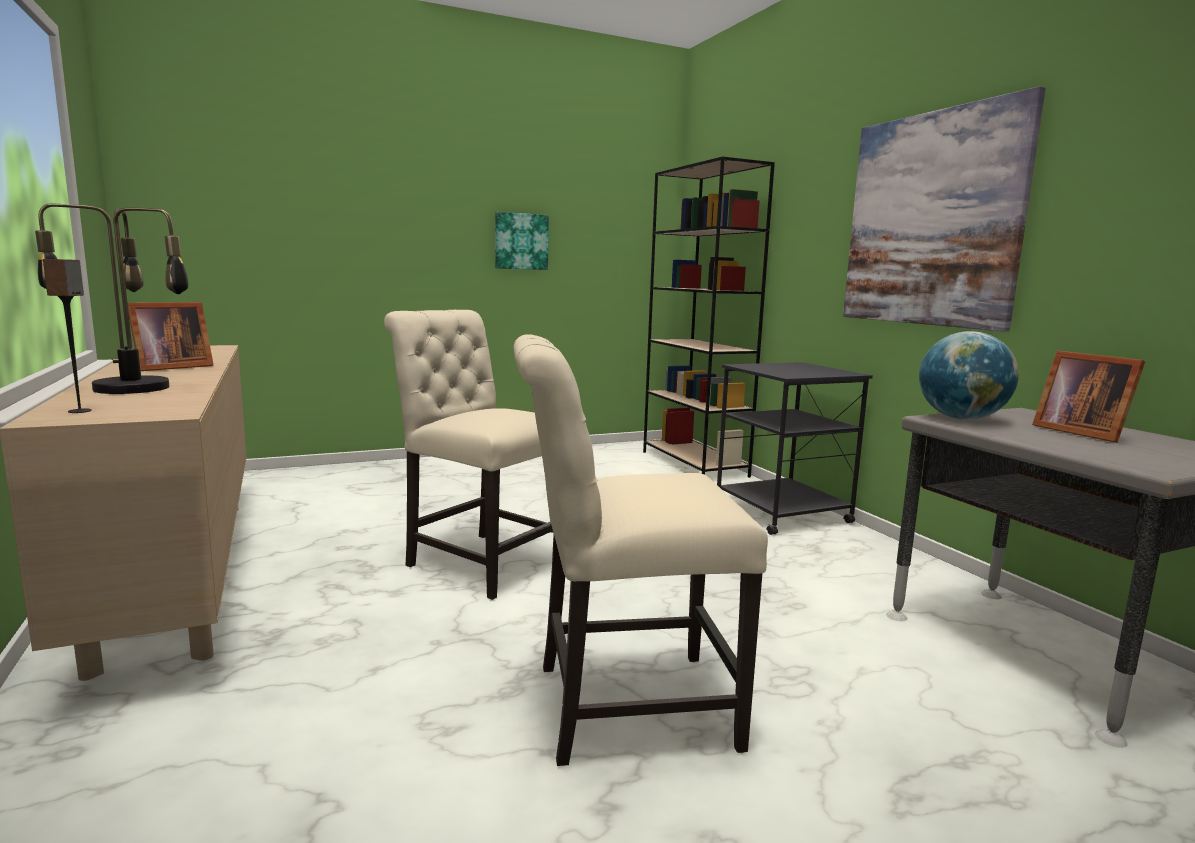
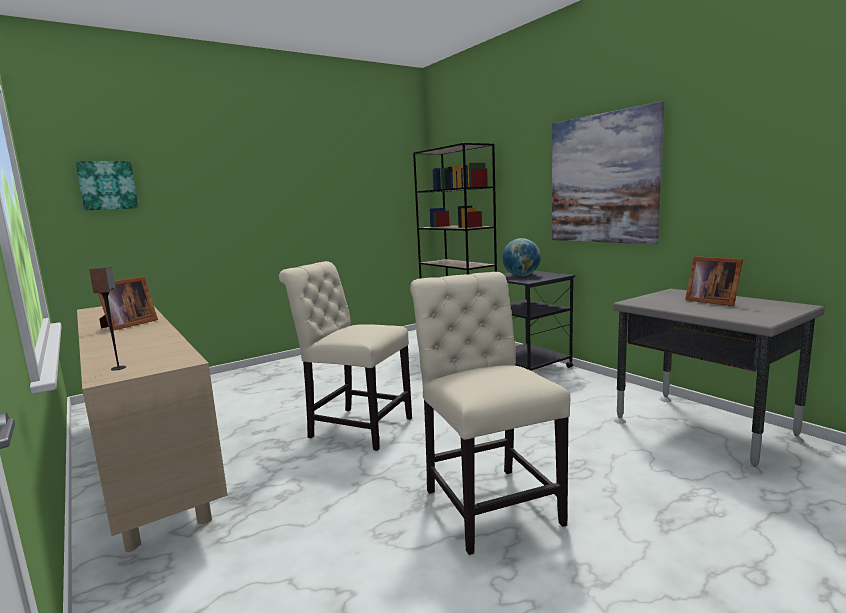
camera: 10 degrees left, 0 degrees up
(132, 388) = (127, 345): table lamp -> none
(521, 241) = (327, 205): picture -> picture (107, 185)
(619, 706) = (488, 502): beige chair -> beige chair turned 90 degrees clockwise
(961, 418) = (645, 300): globe -> globe (521, 276)

